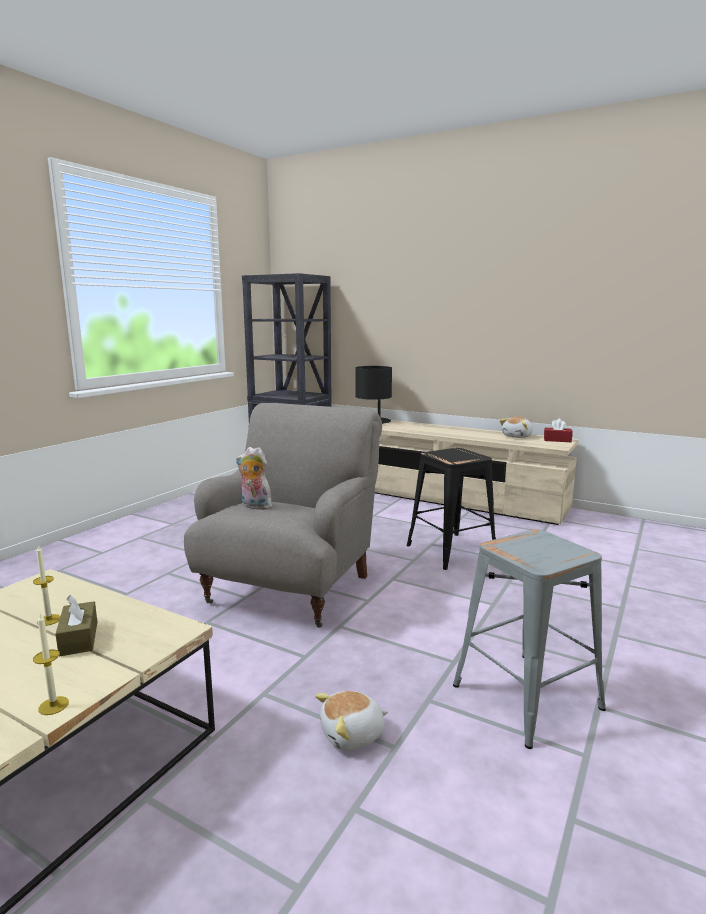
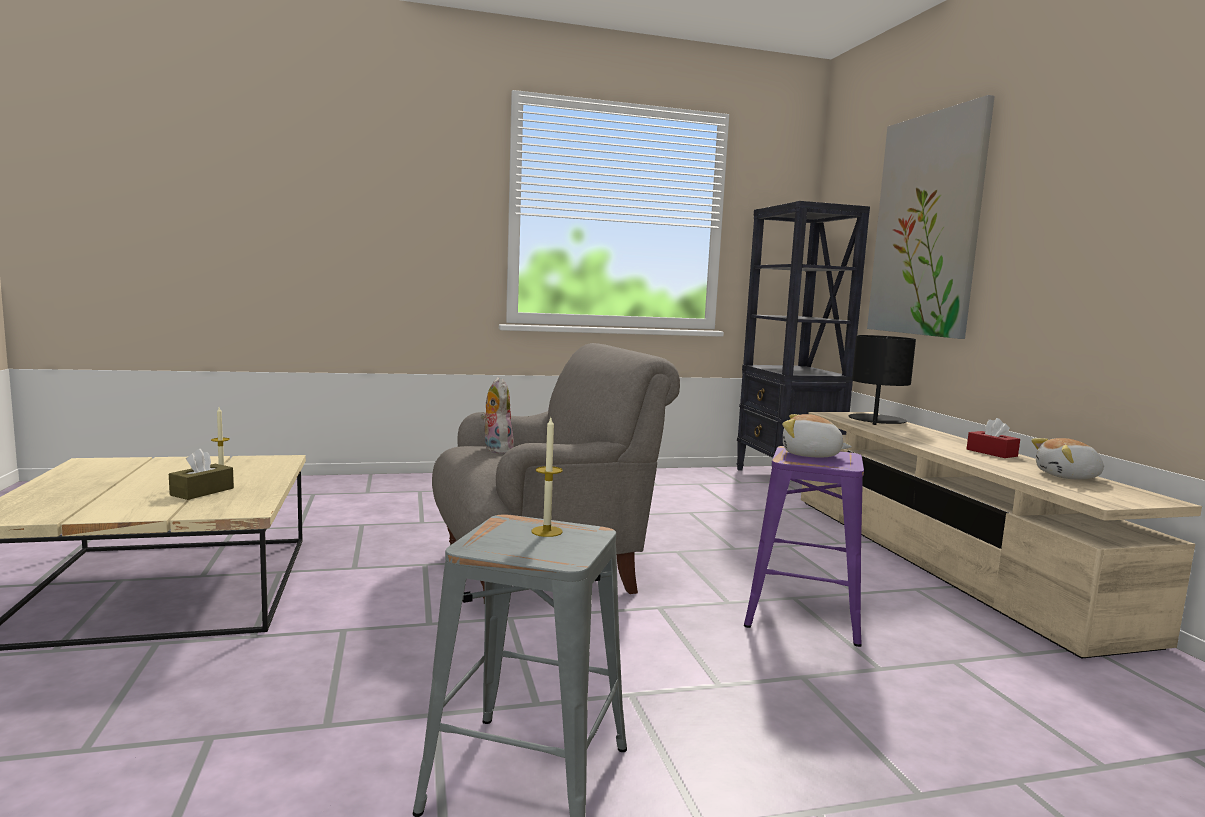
camera: 45 degrees right, 5 degrees down
(53, 705) = (99, 514): candle -> candle (547, 531)
(353, 735) = (323, 695): plush toy -> plush toy (811, 455)
(382, 292) = (926, 225): none -> picture
(452, 550) = (805, 614): black stool -> purple stool
(557, 440) = (1138, 496): red tissue box -> red tissue box (991, 453)

